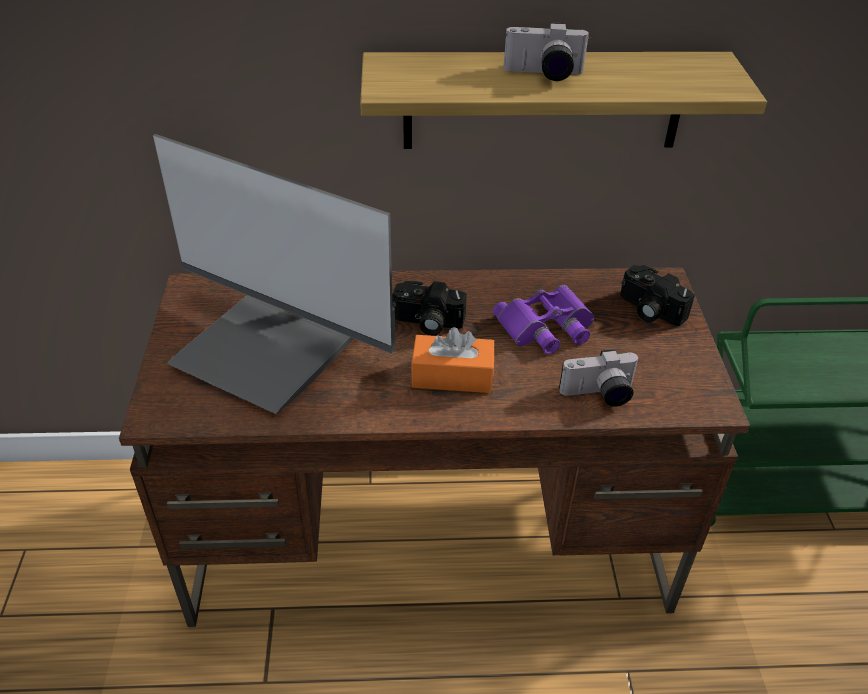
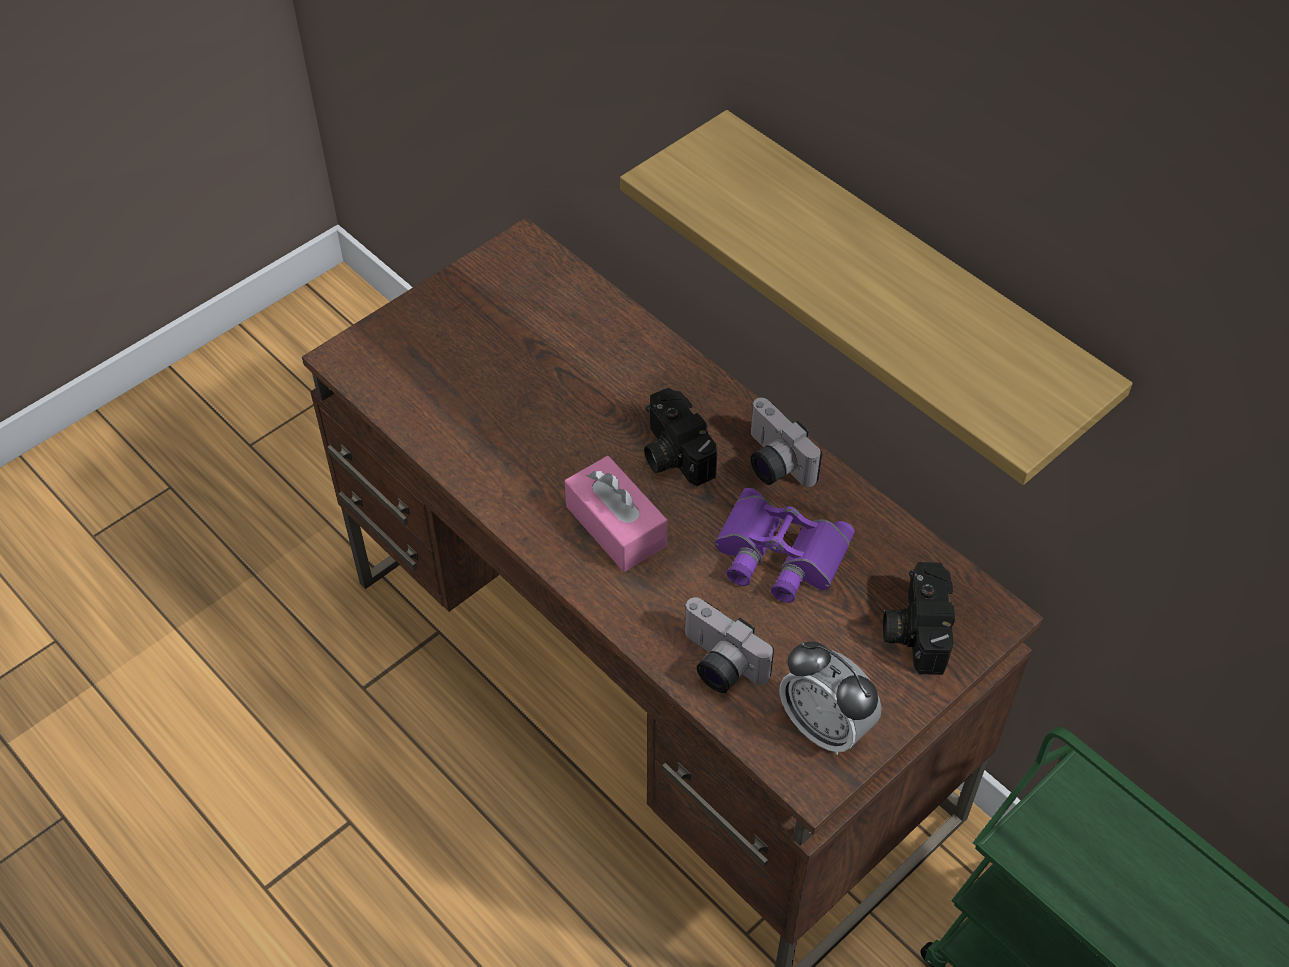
camera: 50 degrees right, 10 degrees up
(268, 349) = (503, 365): monitor -> none
(452, 376) = (616, 526): orange tissue box -> pink tissue box
(544, 75) = (848, 263): camera -> camera (772, 463)
(683, 379) = (825, 727): none -> alarm clock

